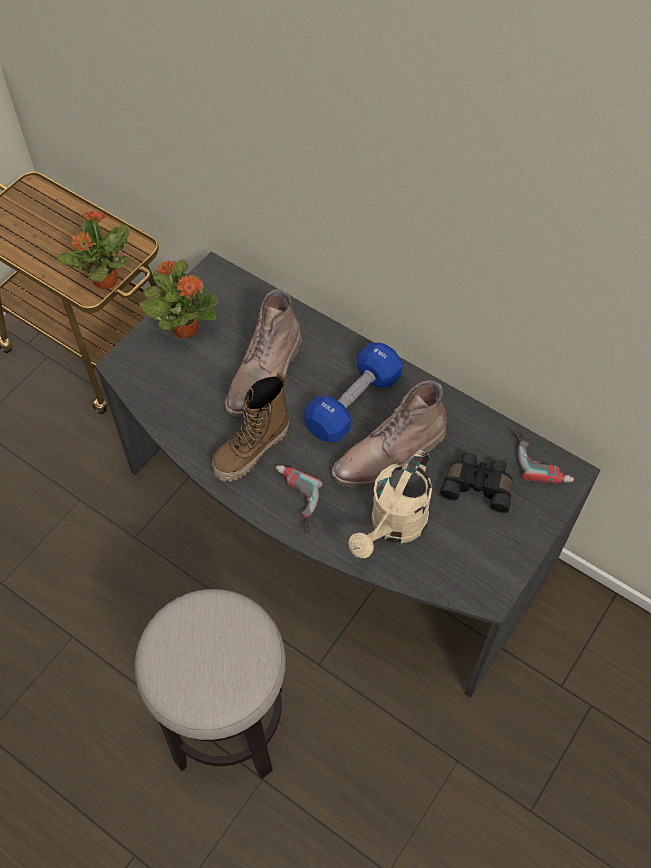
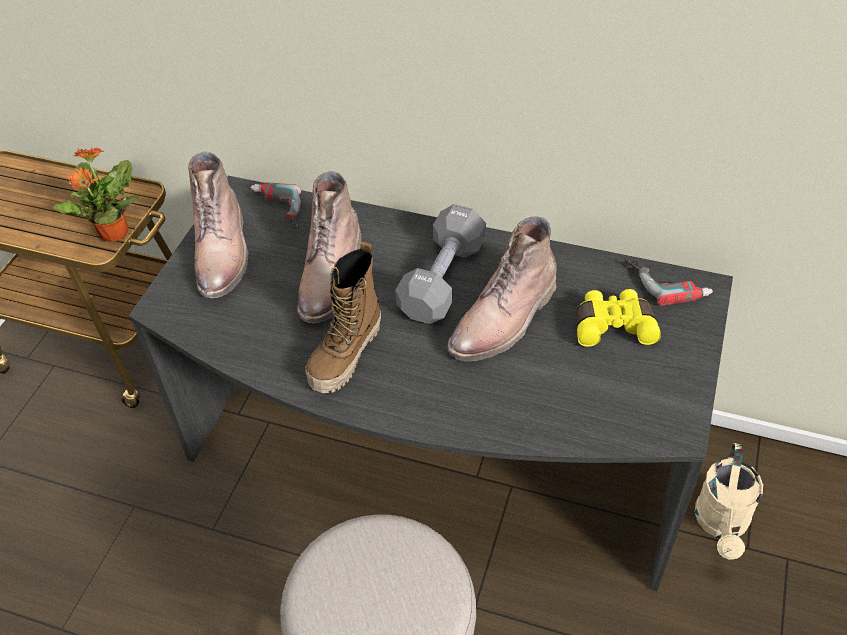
camera: 15 degrees left, 10 degrees down
(184, 328) = (223, 253): potted plant -> brown boot
(292, 501) = (413, 394): power drill -> power drill (275, 211)
(353, 403) = (442, 280): blue dumbbell -> grey dumbbell
(393, 527) = (540, 390): beige watering can -> beige watering can (721, 524)
(477, 486) = (613, 325): black binoculars -> yellow binoculars

